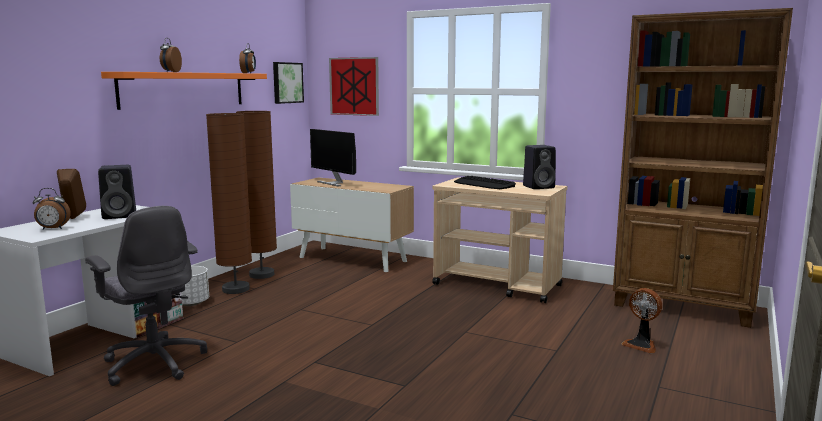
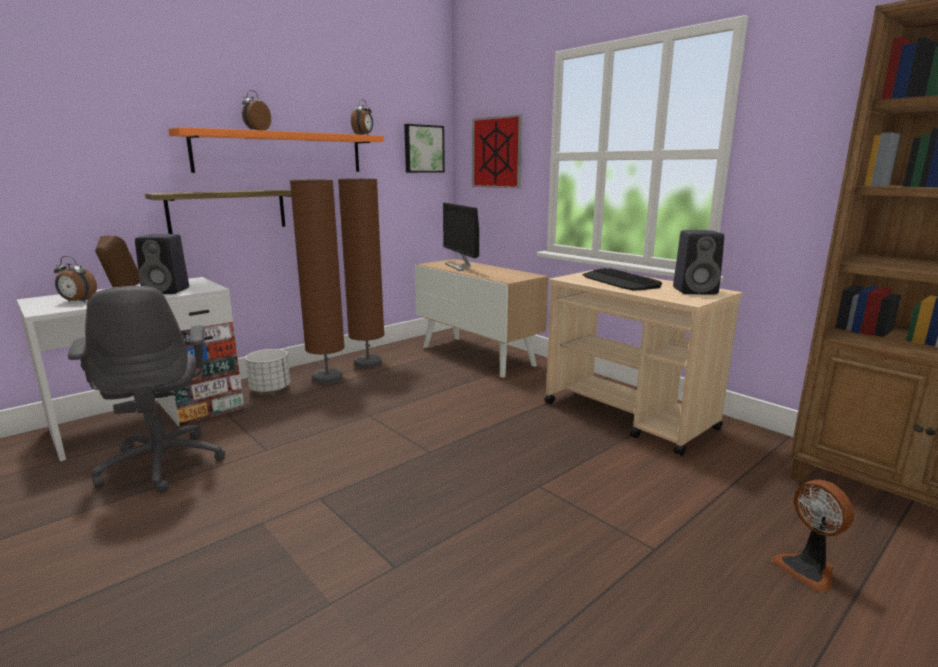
camera: 20 degrees right, 5 degrees up
(144, 142) = (228, 210): none -> shelf

